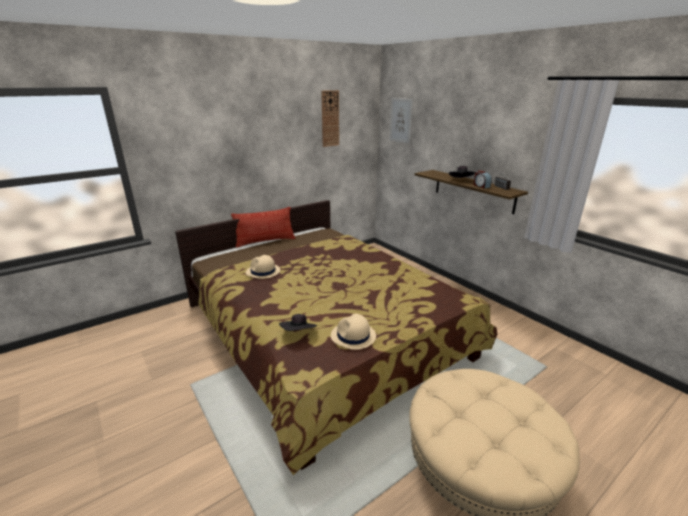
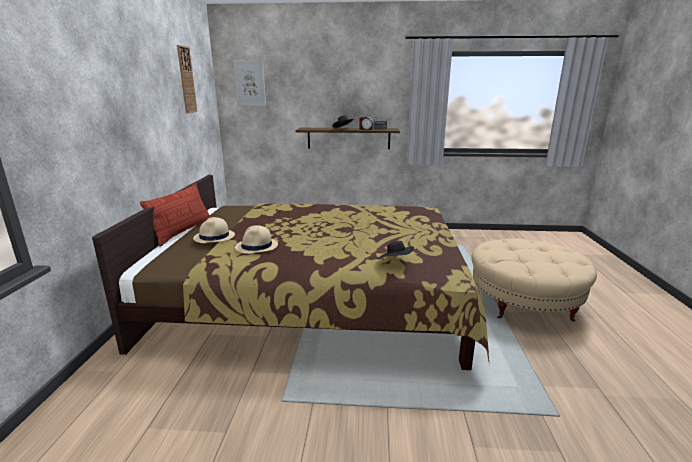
camera: 50 degrees left, 5 degrees down
(353, 336) = (427, 247): beige hat -> beige hat (214, 237)

